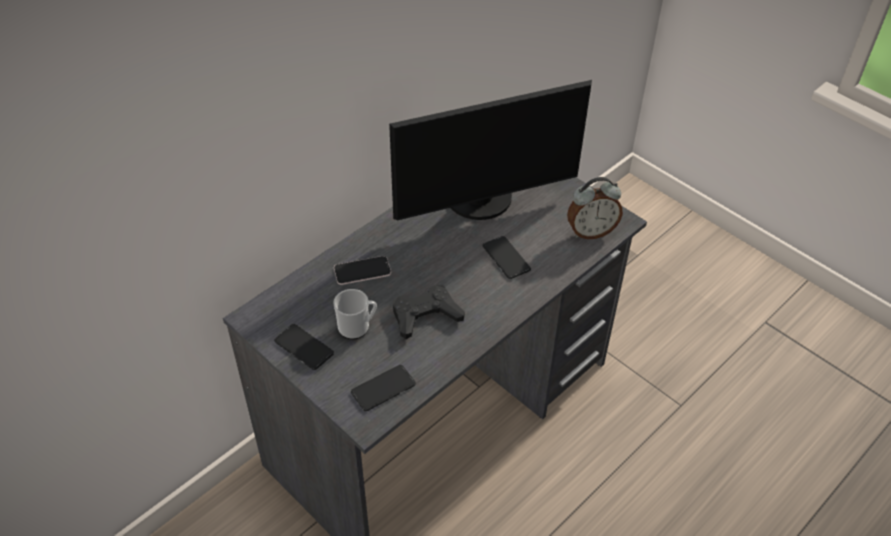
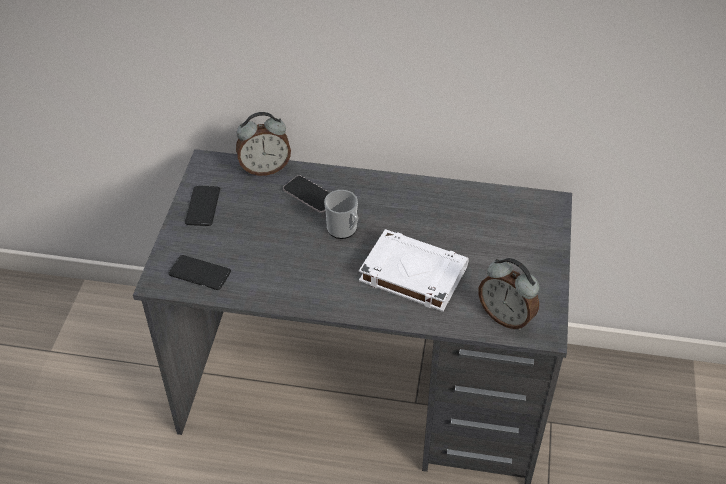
camera: 55 degrees right, 0 degrees up
(301, 283) = (265, 168): none -> alarm clock
(357, 327) = (248, 224): mug -> mug (344, 230)
(425, 315) = (297, 257): black game controller -> none
(482, 202) = (464, 223): monitor -> none
(506, 258) = (412, 274): phone -> white book

